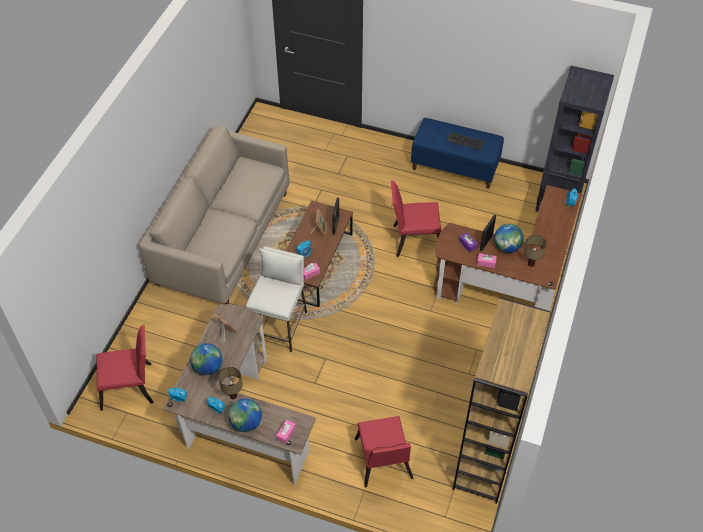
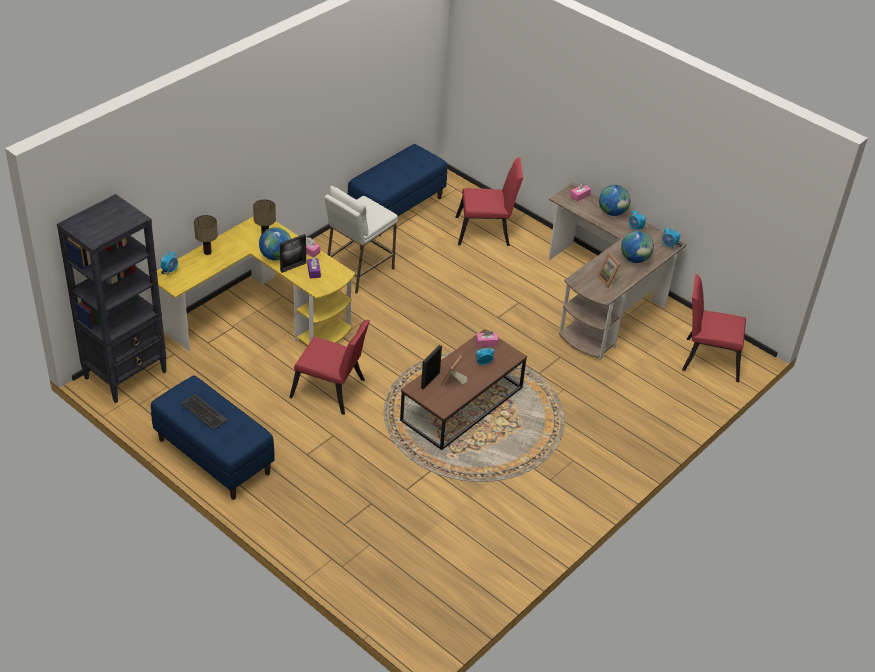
camera: 160 degrees left, 10 degrees down
(223, 237) = (560, 473): beige sofa -> none
(233, 395) = (617, 233): table lamp -> table lamp (207, 252)
(280, 326) = (531, 358): white stool -> white stool (359, 271)
(383, 463) = (486, 232): red chair -> red chair turned 75 degrees clockwise
(486, 458) = (396, 207): brown bookcase -> blue bench
(510, 282) = (260, 316): brown desk -> yellow desk

